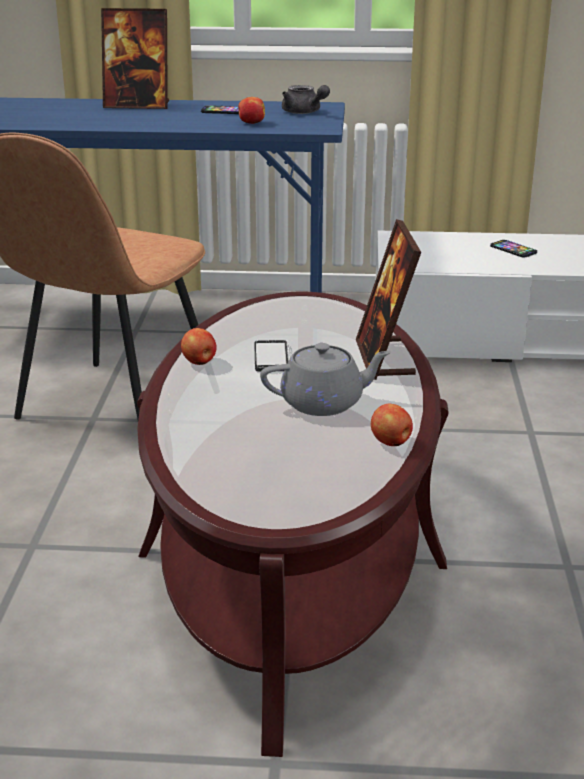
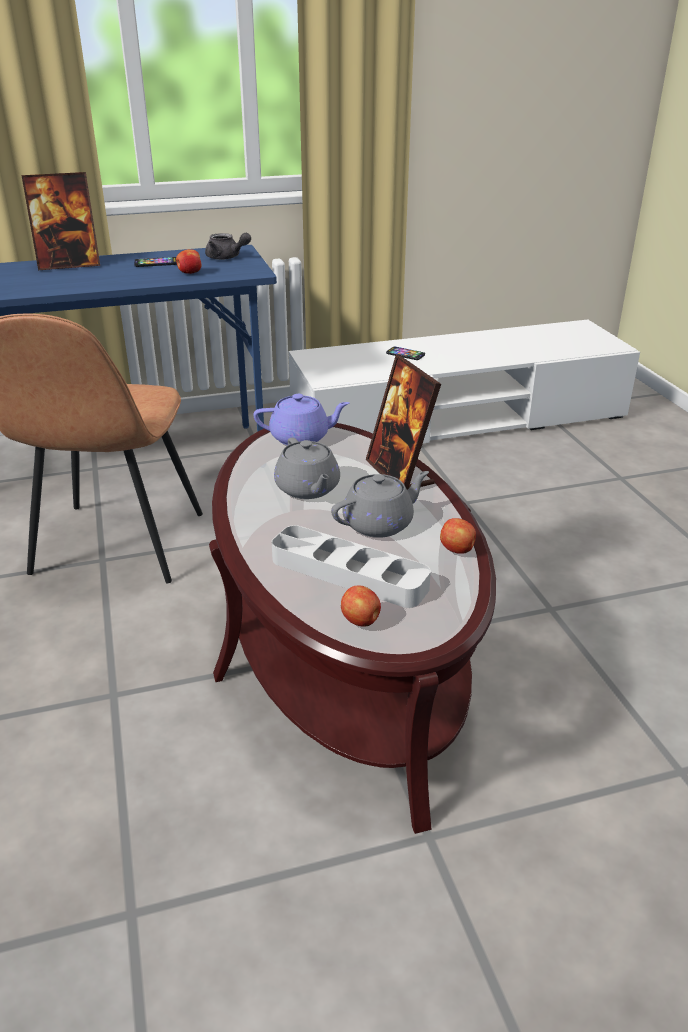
camera: 20 degrees left, 5 degrees up
(199, 362) = (250, 505): apple -> apple (361, 621)
(254, 442) = (349, 573): none -> grey tray
(272, 358) = (308, 489): phone -> grey teapot
(302, 308) = (301, 437): none -> purple teapot

